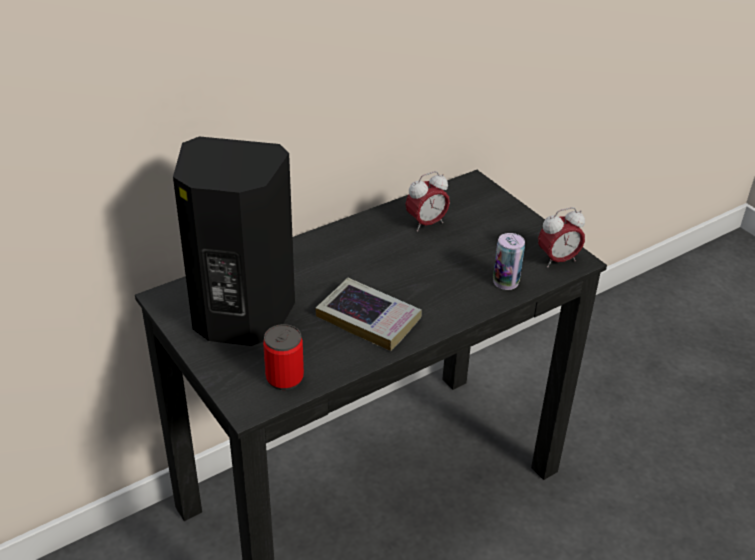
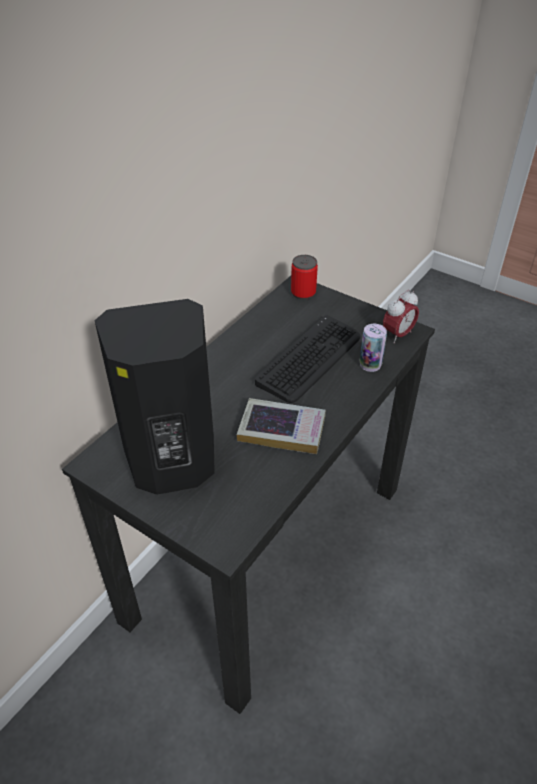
camera: 20 degrees left, 5 degrees up
(284, 378) = (242, 508): can -> can (303, 293)
(426, 224) = (280, 331): alarm clock -> none
(441, 260) = (310, 359): none -> keyboard

